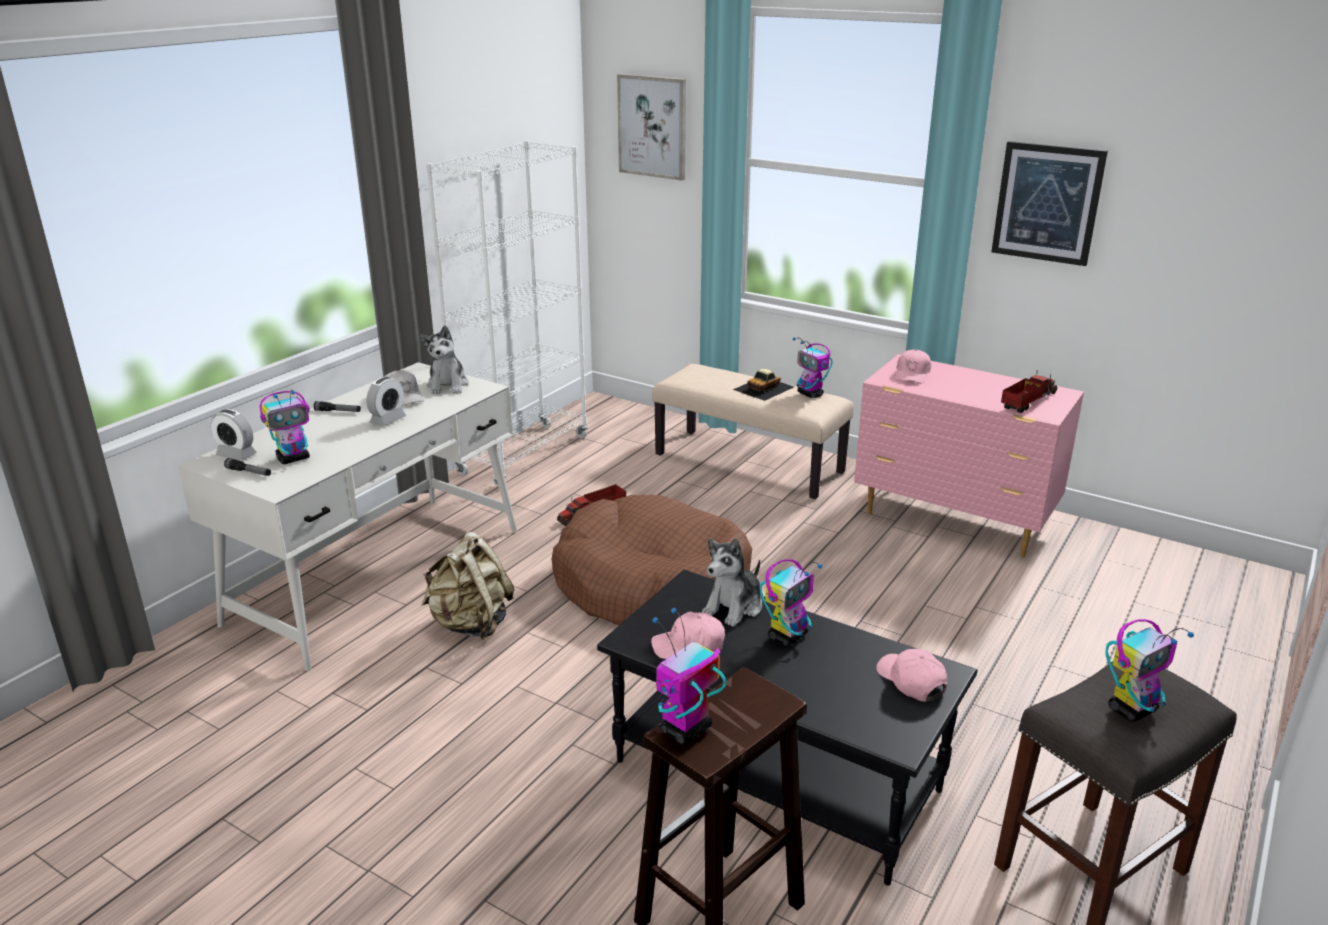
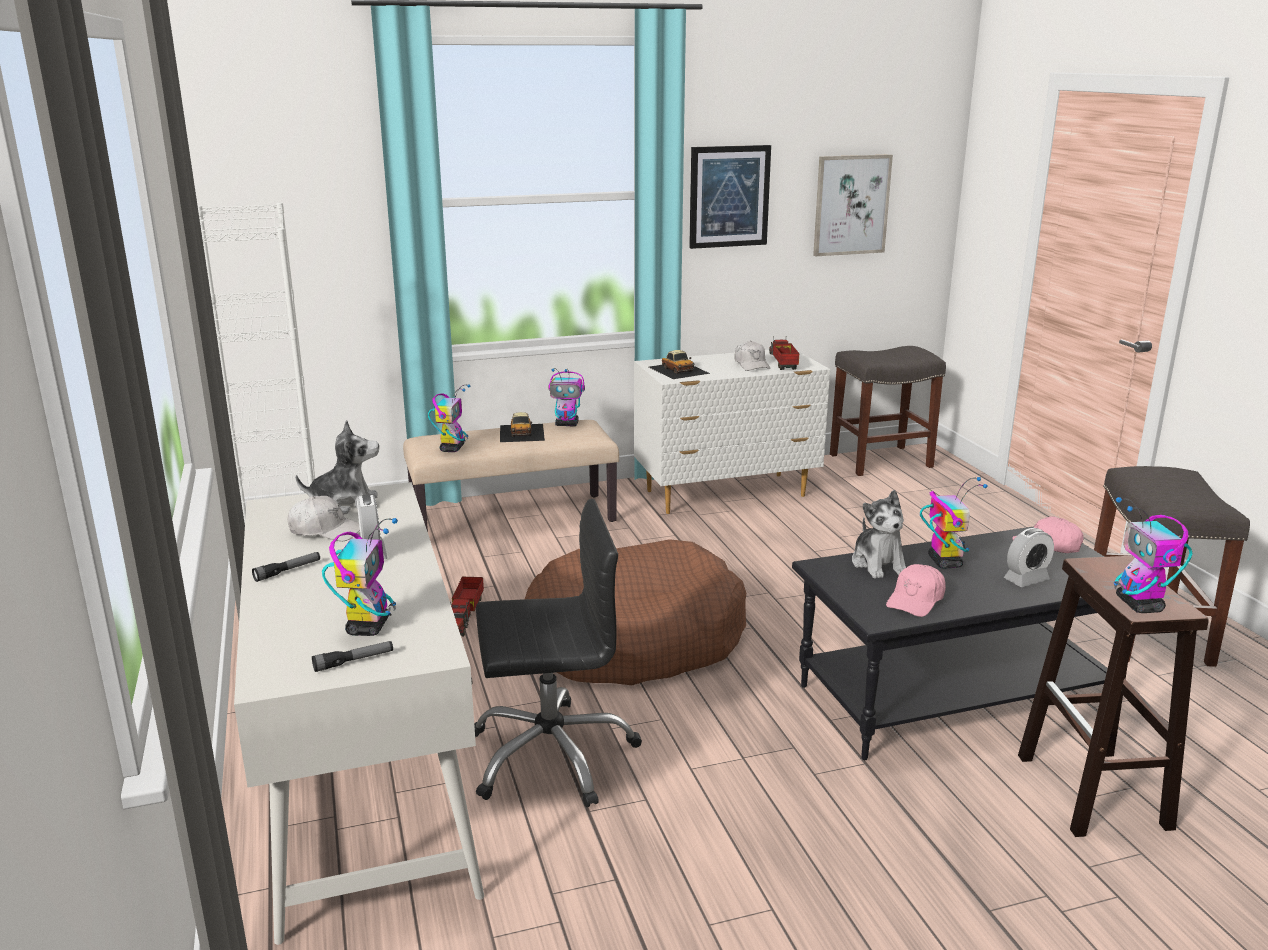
camera: 50 degrees left, 5 degrees down
(236, 455) = (285, 657): alarm clock -> alarm clock (1026, 580)
(448, 385) = (345, 504): plush toy -> plush toy turned 45 degrees counterclockwise
(471, 624) = (551, 754): beige backpack -> black office chair
(652, 126) = (298, 180): picture -> picture (851, 205)
(912, 374) = (678, 370): pink cap -> toy car
(954, 521) = (727, 494): pink dresser -> white dresser
(992, 393) = (751, 364): none -> white cap
(1132, 709) = (1180, 489): toy robot -> toy robot (452, 448)
(1190, 564) = (881, 460): none -> grey stool

